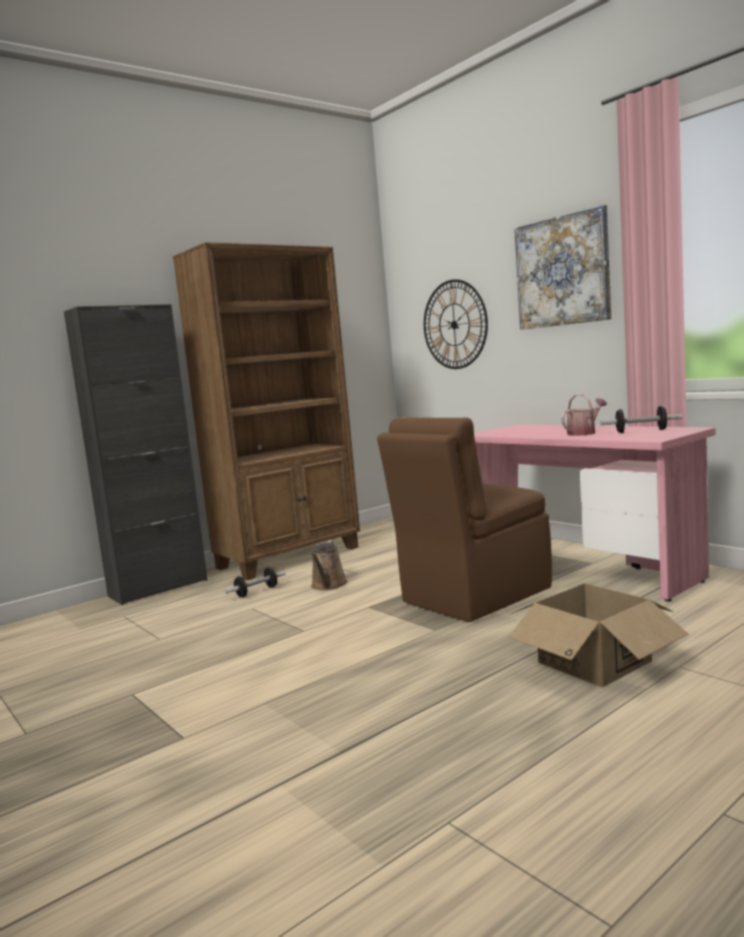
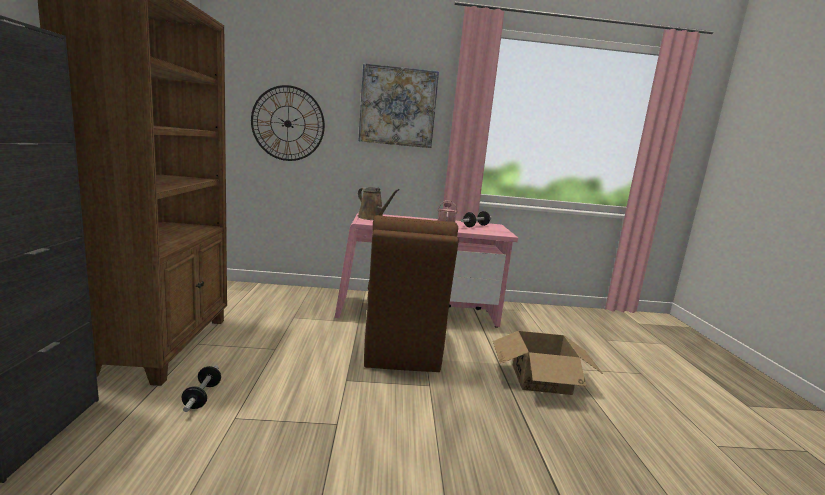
camera: 55 degrees left, 5 degrees up
(328, 585) = (270, 368): brown watering can -> brown watering can (372, 218)

